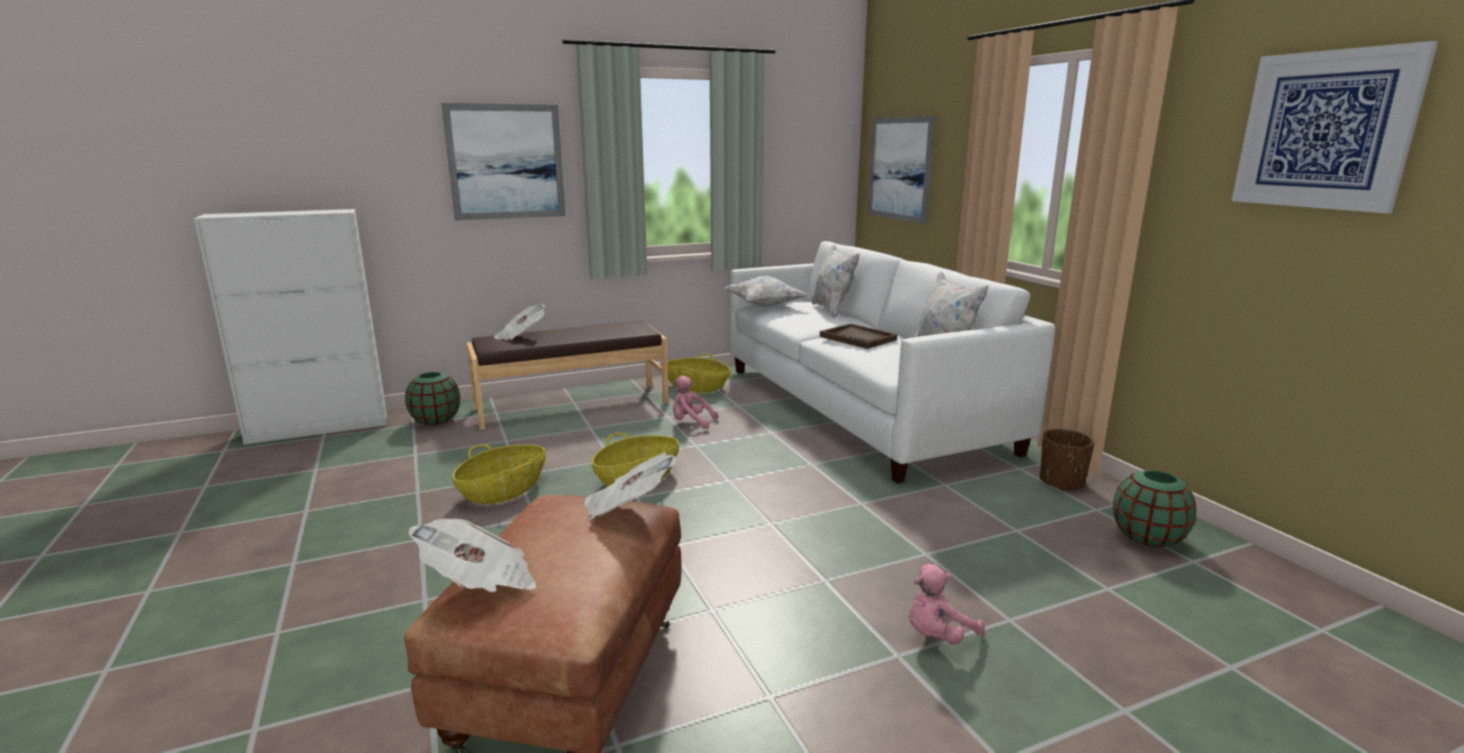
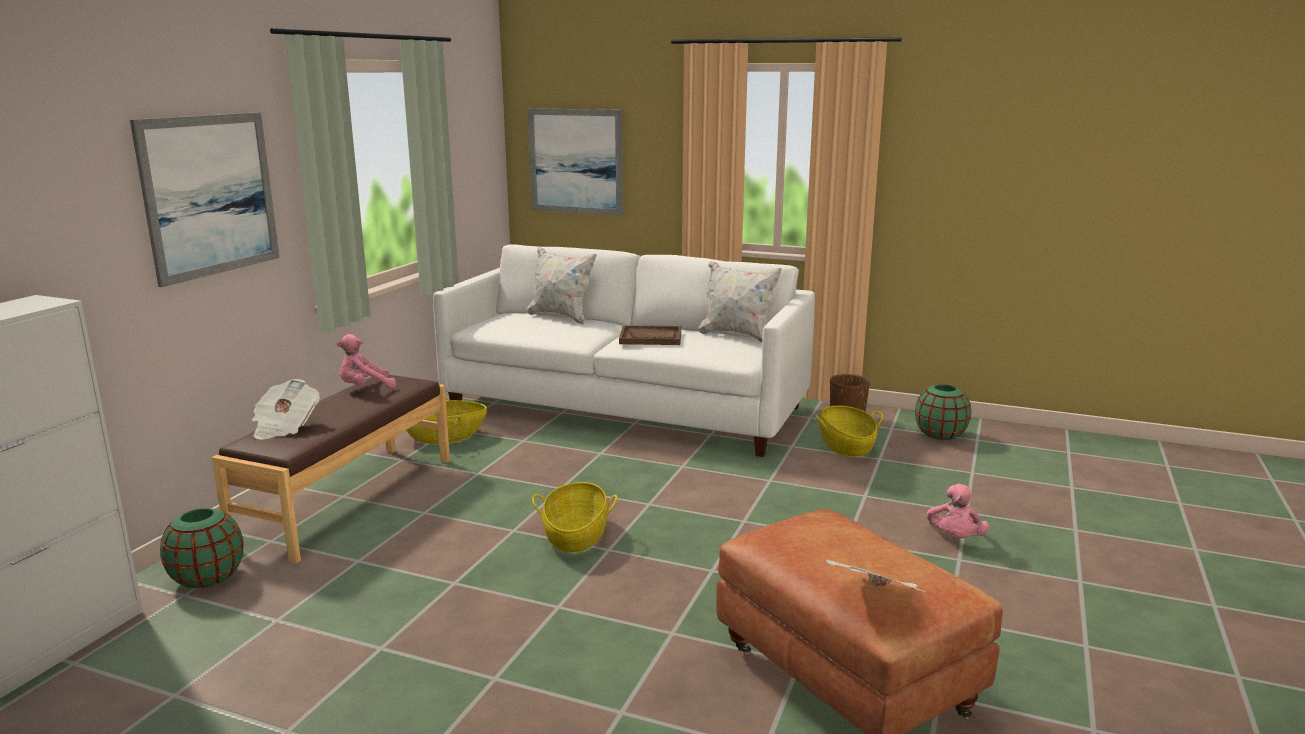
camera: 45 degrees left, 0 degrees up
(503, 491) = (475, 602): basket -> basket (846, 446)
(628, 508) = (827, 517): newspaper -> none
(691, 422) = (514, 470): pink plush toy -> pink plush toy (365, 388)
(764, 306) = (489, 327): white pillow -> none
(1325, 130) = (996, 134): picture -> none

